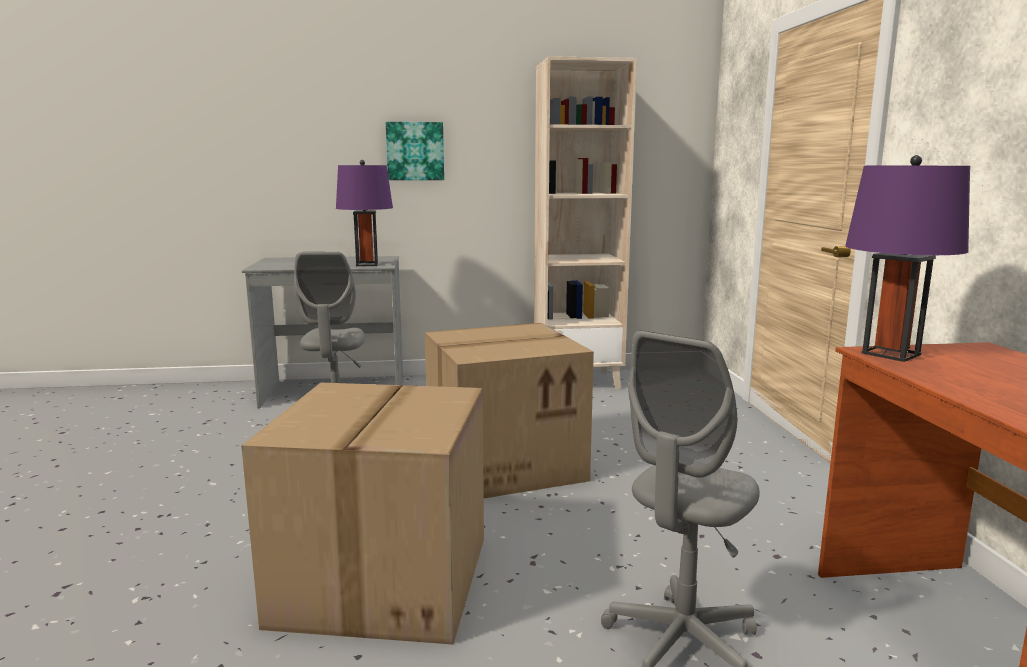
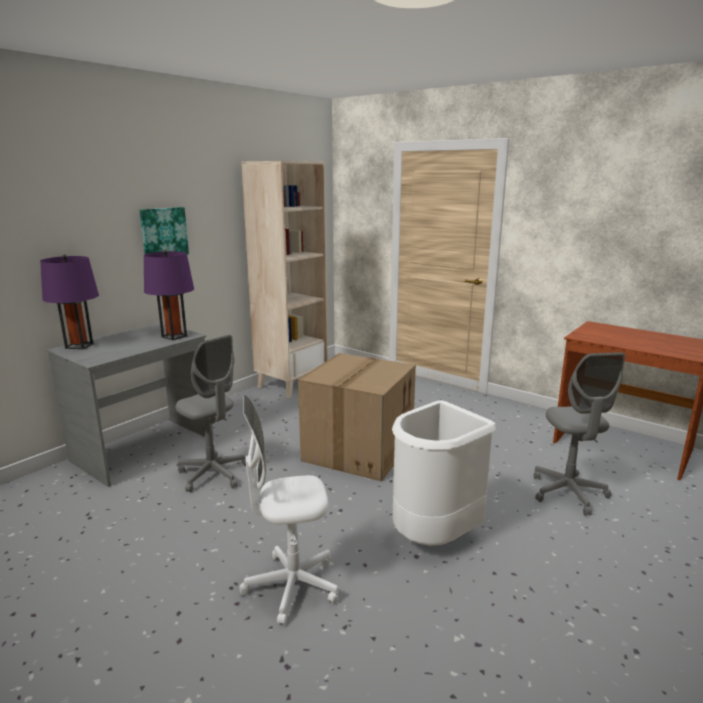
camera: 45 degrees left, 5 degrees up
(189, 541) = (291, 587): none -> white office chair
(385, 581) = (435, 537): cardboard box -> white trash can
(890, 354) = (585, 336): purple table lamp -> purple table lamp (79, 346)

